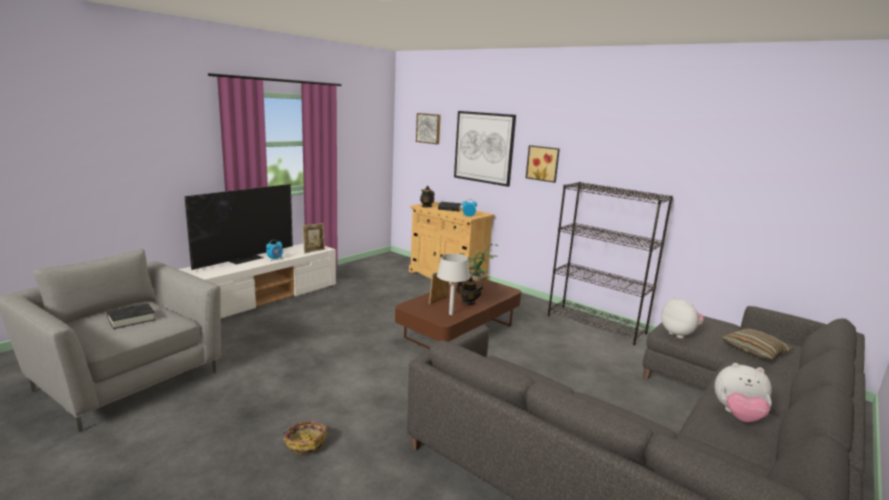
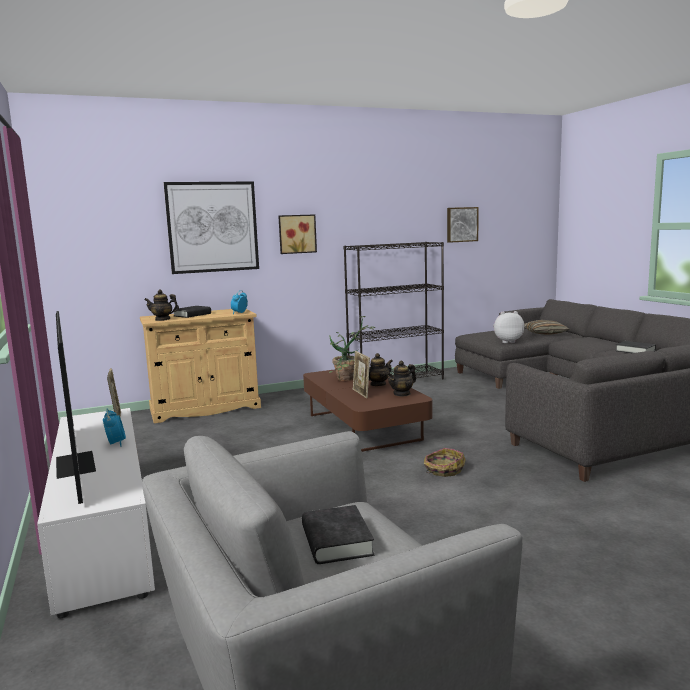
camera: 60 degrees left, 5 degrees down
(305, 443) = (567, 531): basket -> basket (443, 470)
(429, 128) = (108, 212): picture -> picture (461, 224)
(451, 314) = (402, 394): grey table lamp -> teapot
(738, 415) = (635, 351): plush toy -> black book

